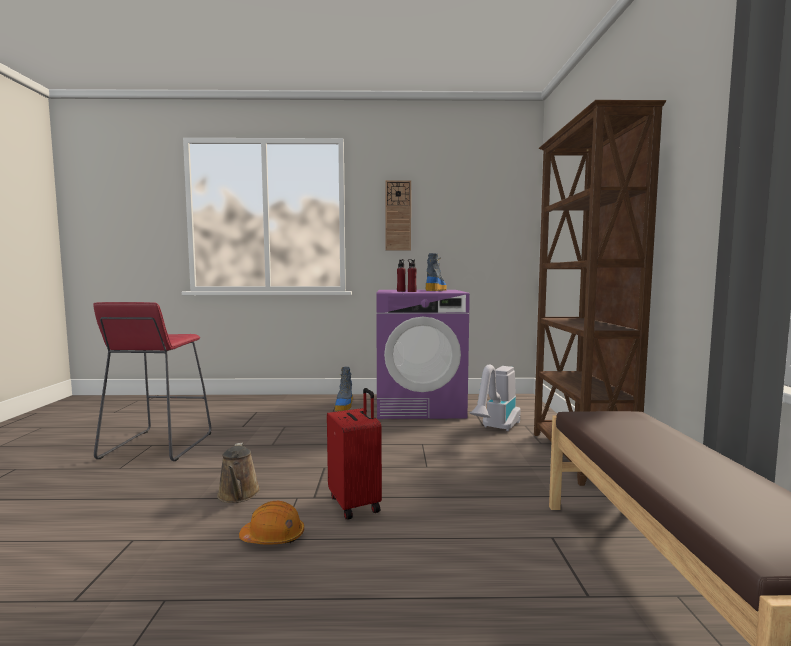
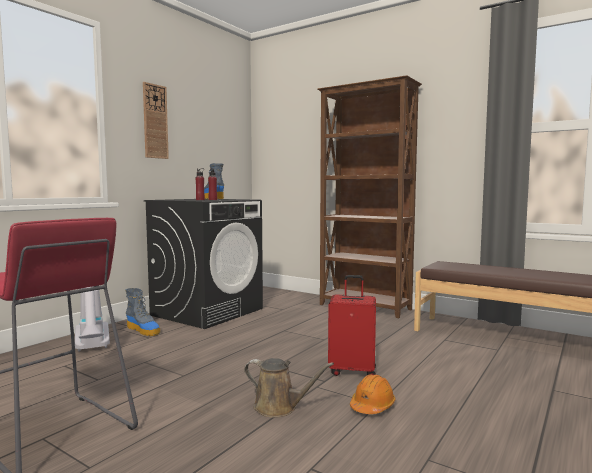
camera: 55 degrees left, 0 degrees up
(420, 406) = (208, 312): purple washing machine -> black washing machine
(496, 429) = (296, 309): vacuum cleaner -> vacuum cleaner (93, 349)

